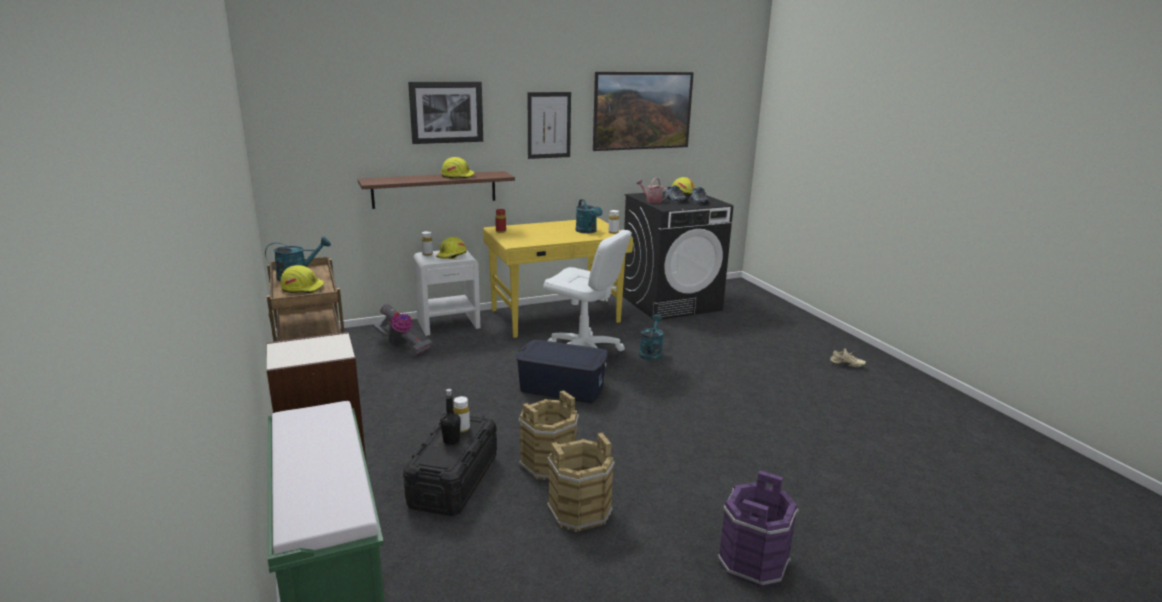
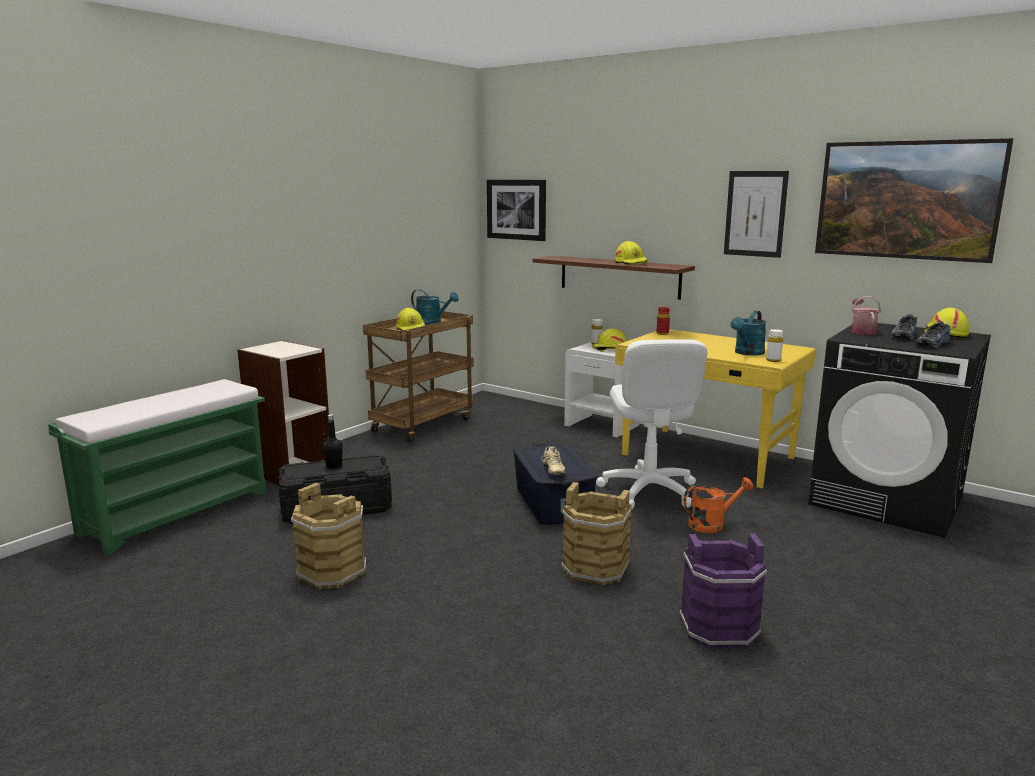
camera: 60 degrees right, 5 degrees down
(402, 346) = (530, 425): vacuum cleaner -> none
(446, 112) = (637, 193): picture -> picture (516, 209)
(462, 428) = (357, 464): white bottle -> none
(549, 464) = (399, 536): brown bucket -> brown bucket (595, 568)
(651, 353) = (712, 524): turquoise watering can -> orange watering can
(752, 561) = (306, 692): purple bucket -> purple bucket (718, 627)
(846, 366) = (966, 687): beige shoe -> beige shoe (552, 471)

